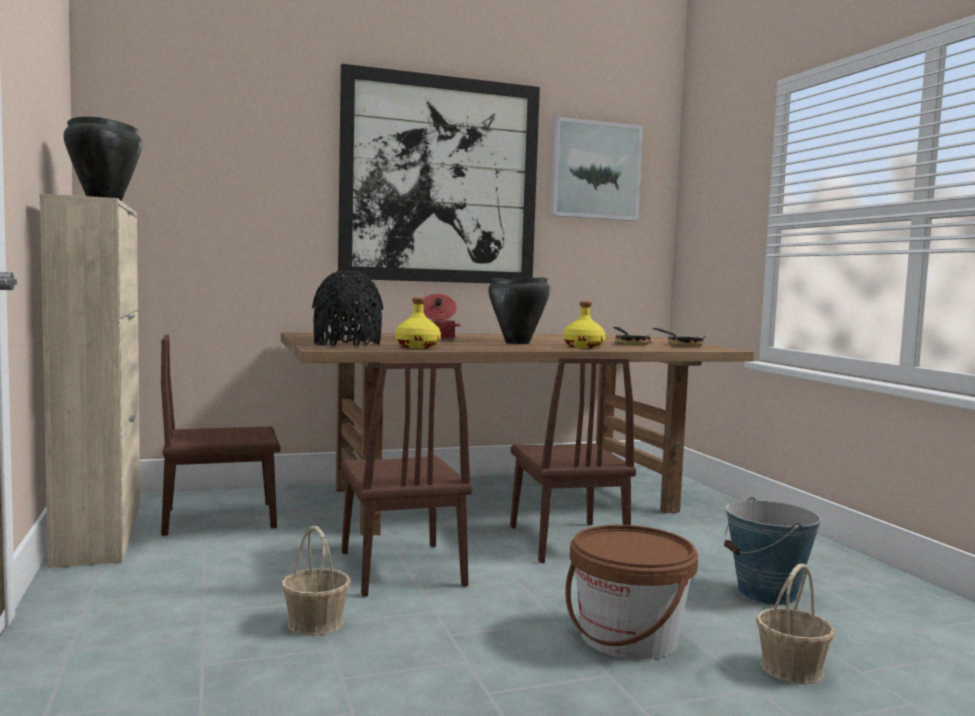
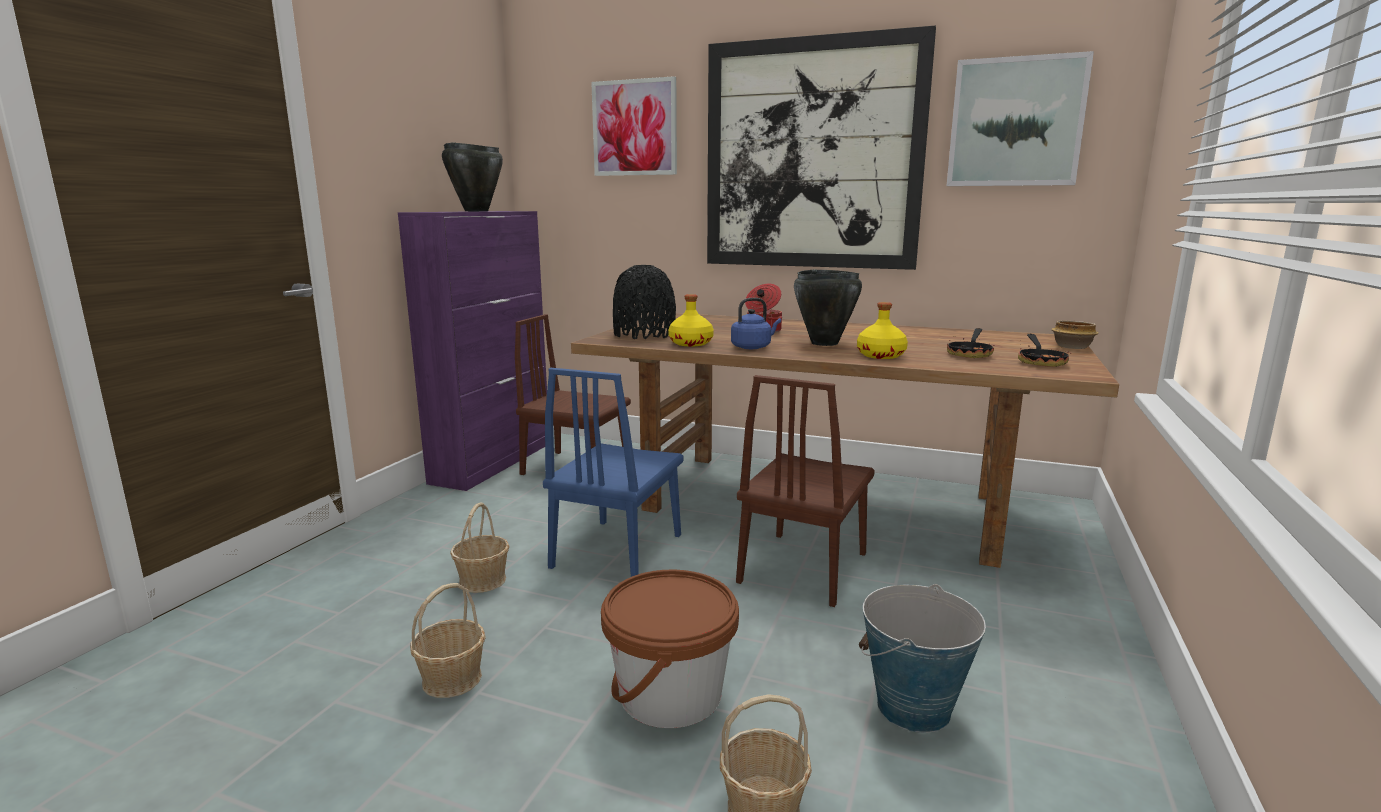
camera: 40 degrees right, 10 degrees up
(100, 531) = (493, 462): beige cabinet -> purple cabinet
(252, 133) = (635, 128): none -> picture
(401, 568) = (617, 550): brown chair -> blue chair
(446, 694) = (452, 679): none -> basket
(477, 346) = (753, 347): none -> blue kettle
(666, 339) = (1071, 347): none -> bowl

